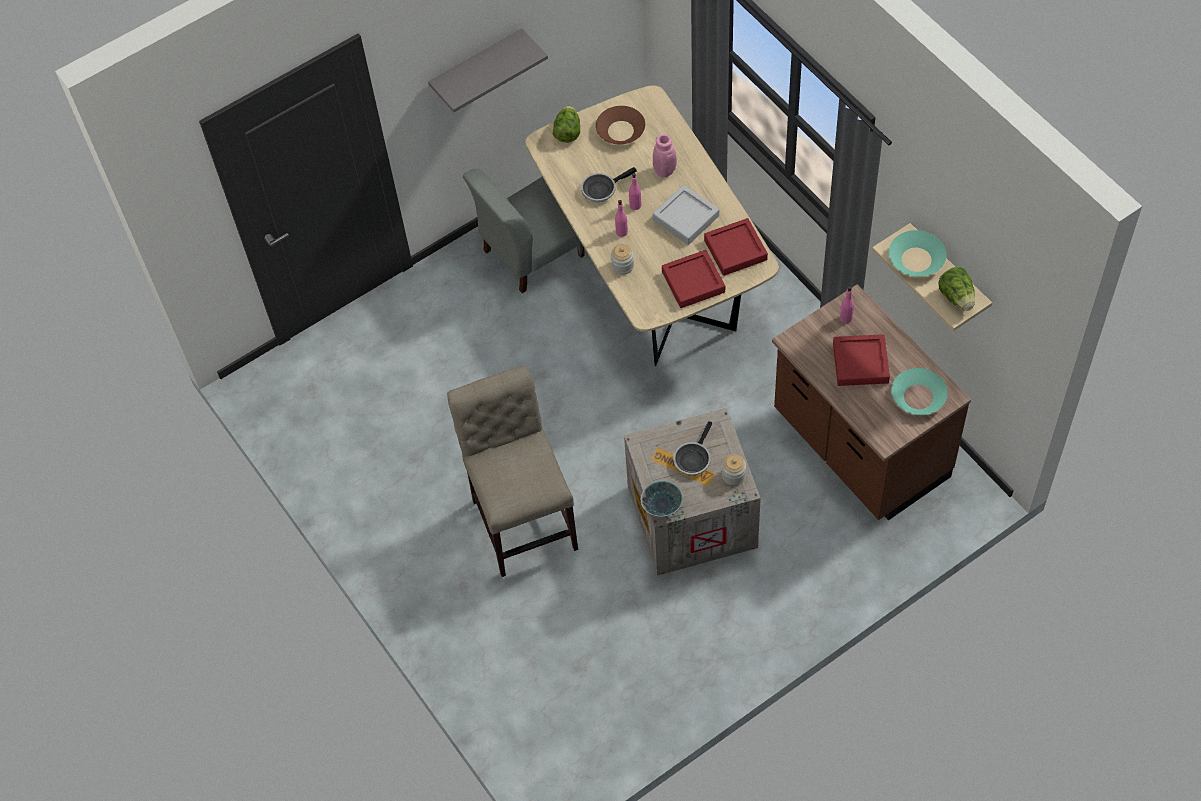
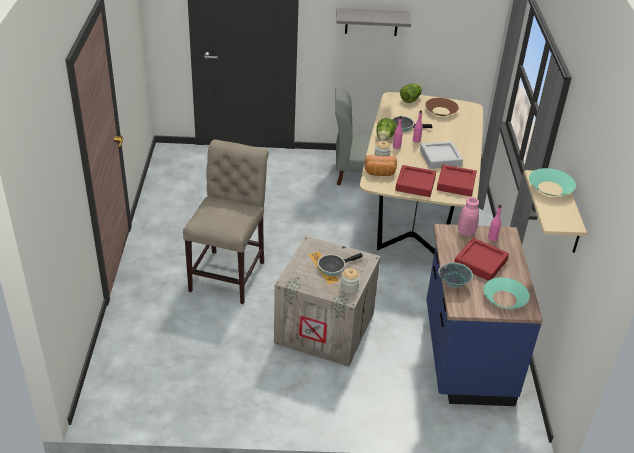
camera: 30 degrees right, 20 degrees down
(640, 291) = (380, 173): none -> bread
(662, 506) = (290, 278): bowl -> bowl (453, 284)
(664, 173) = (447, 136): pink vase -> pink vase (465, 233)
(859, 447) = (465, 355): brown counter -> blue counter
(957, 297) = (561, 218): lettuce -> lettuce (384, 138)

